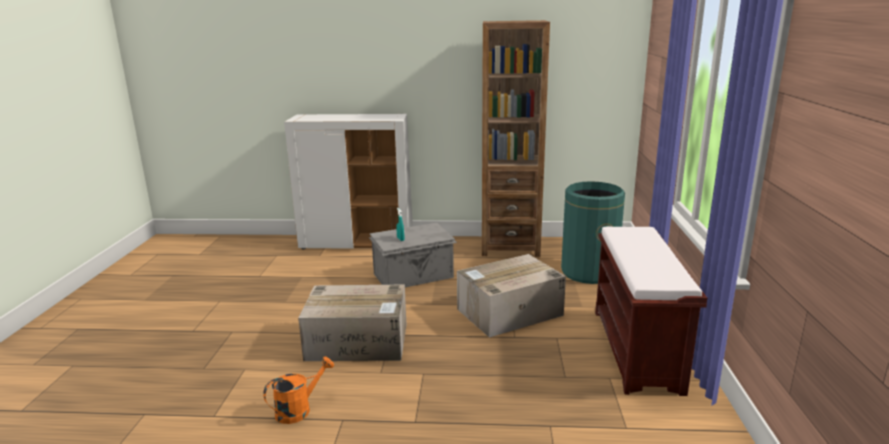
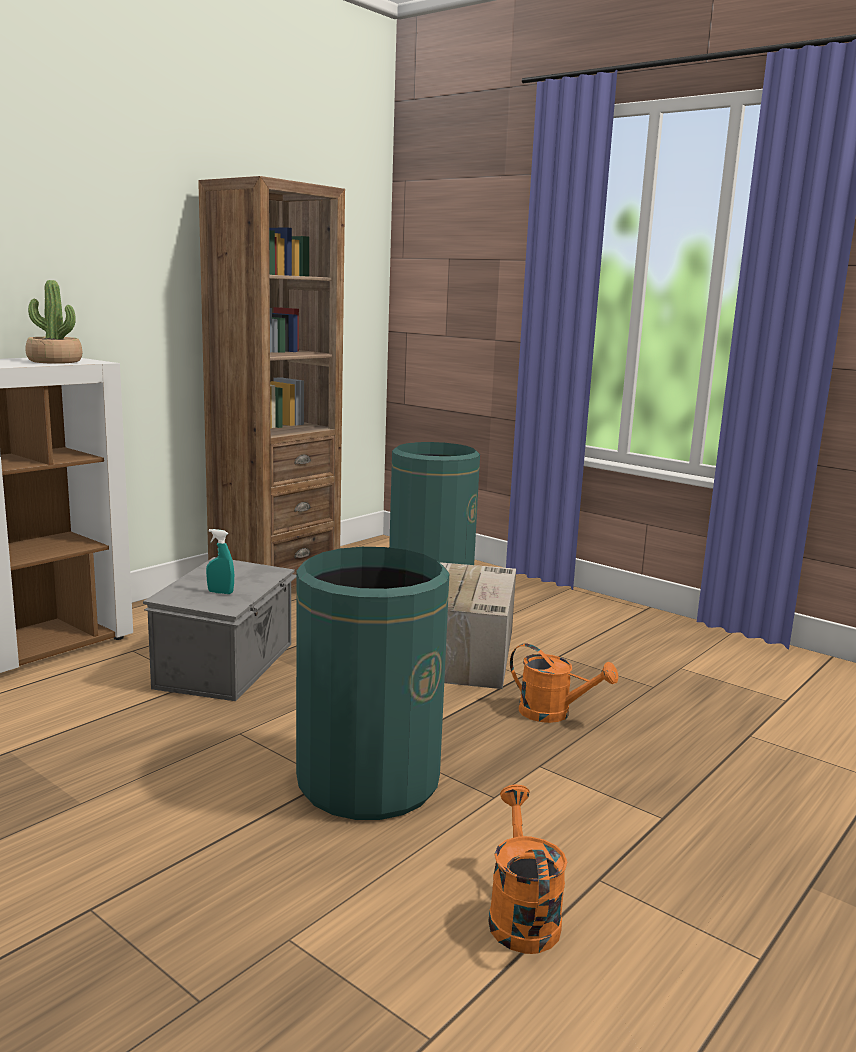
camera: 55 degrees left, 5 degrees down
(359, 341) = (368, 781): cardboard box -> green trash can
(381, 118) = (54, 361): none -> potted plant
(482, 359) = (553, 714): none -> orange watering can
(637, 350) = (639, 634): brown bench -> none

